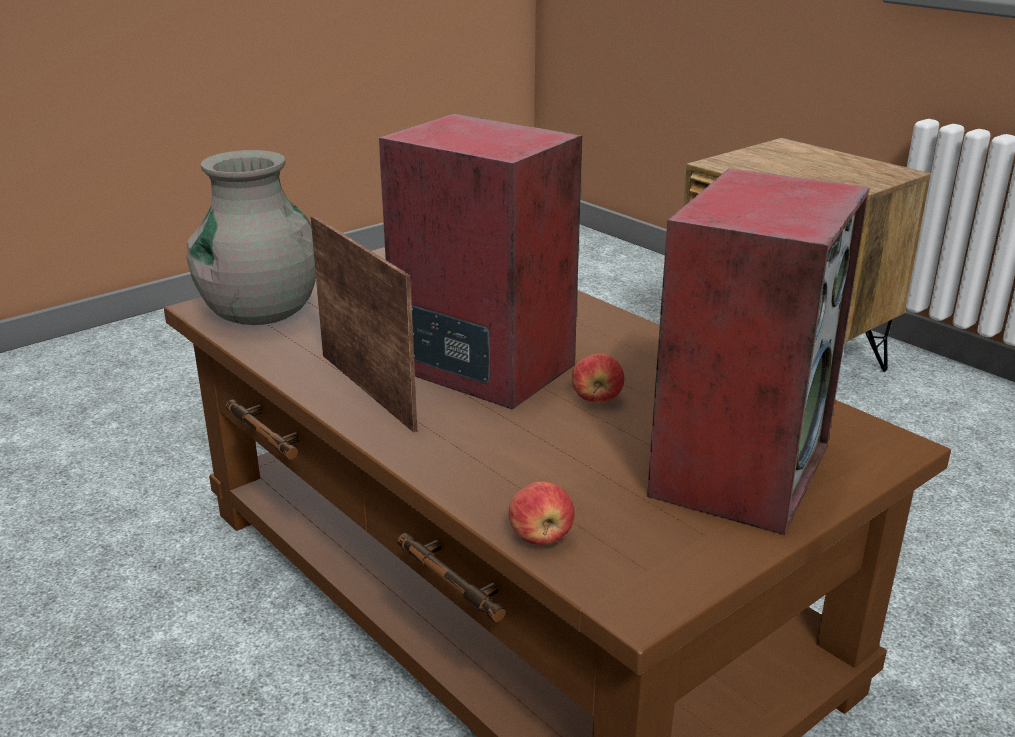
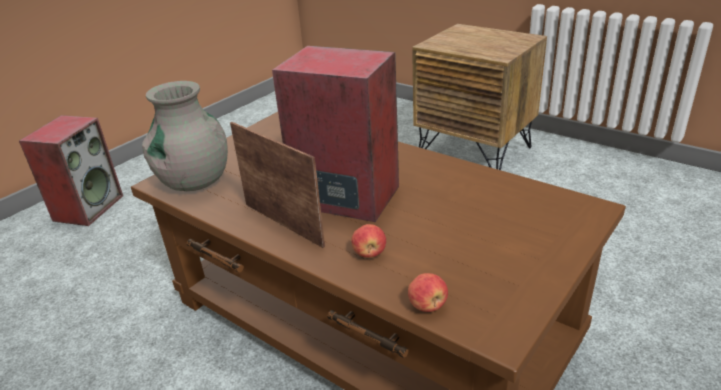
camera: 10 degrees left, 5 degrees up
(597, 399) = (421, 207): apple -> apple (369, 253)
(738, 468) = (519, 238): speaker -> speaker (88, 207)

